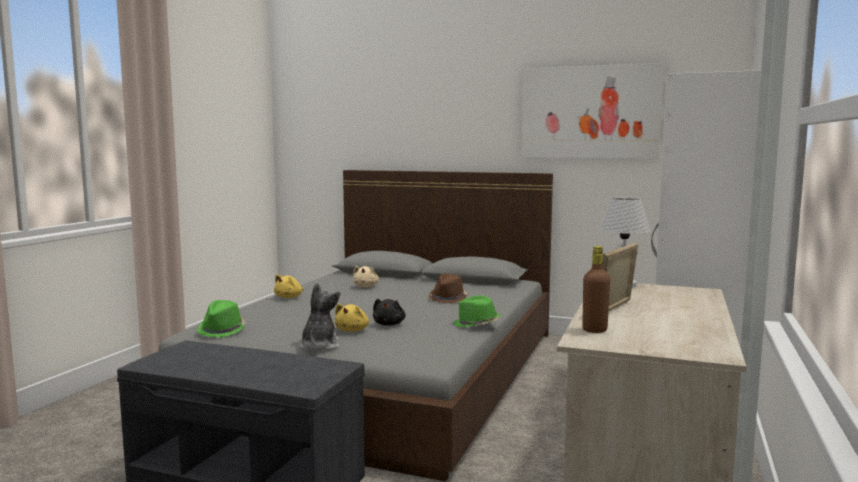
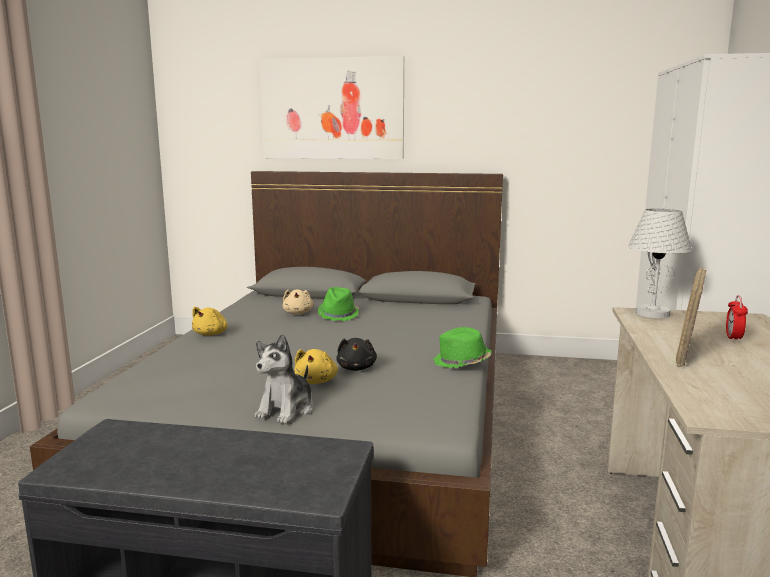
camera: 10 degrees left, 5 degrees up
(222, 330) = (145, 393): green hat -> green hat (338, 315)
(319, 346) = (286, 409): plush toy -> plush toy turned 150 degrees counterclockwise
(448, 298) = (405, 325): brown hat -> none
(590, 112) = (546, 103): picture -> picture (332, 109)
(594, 330) = (703, 392): brown bottle -> none
(668, 302) = (733, 338): none -> alarm clock

